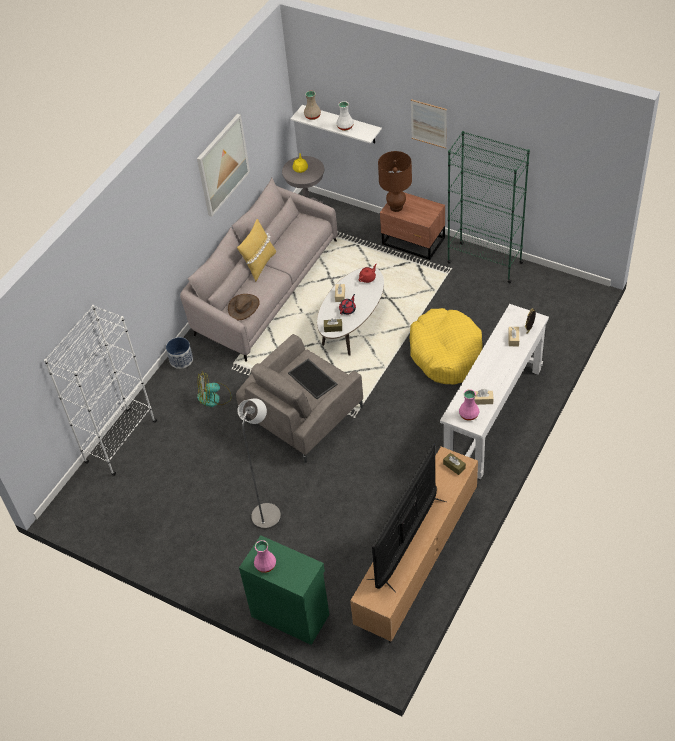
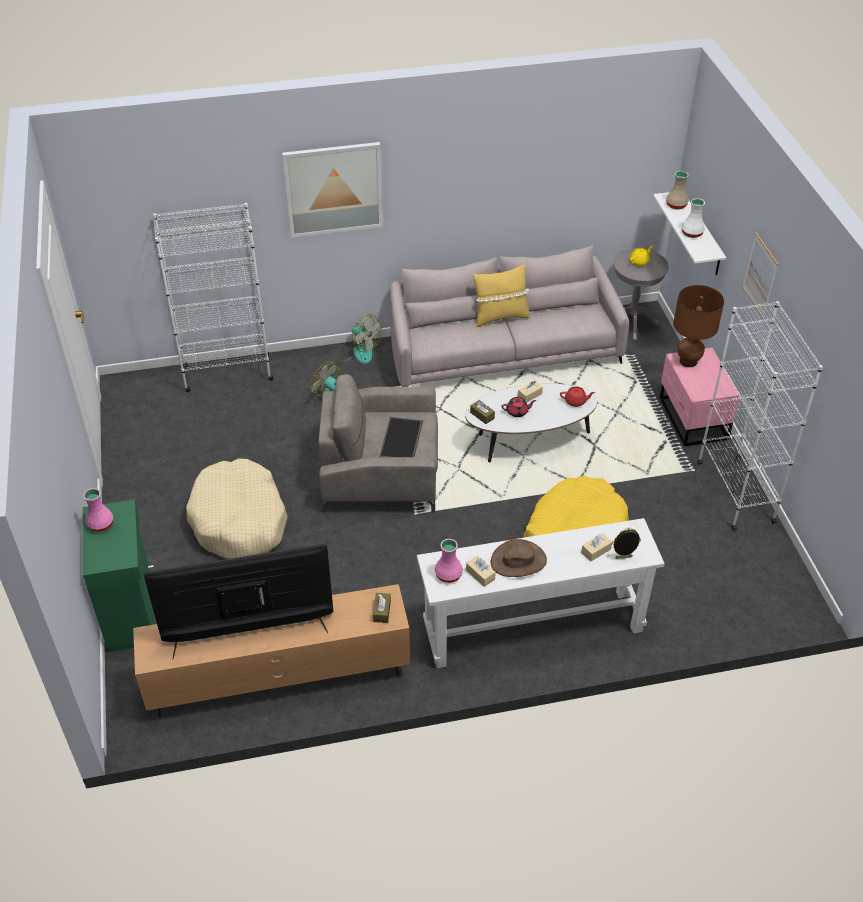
camera: 45 degrees right, 5 degrees down
(181, 360) = (358, 352): planter -> fan
(222, 165) = (521, 182): picture -> picture (333, 189)
(243, 307) = (436, 338): brown hat -> brown hat (518, 561)
(268, 511) = (239, 520): grey floor lamp -> beige dog bed
(413, 242) = (692, 419): brown nightstand -> pink nightstand
(484, 262) = (735, 491): green bookcase -> white bookcase

